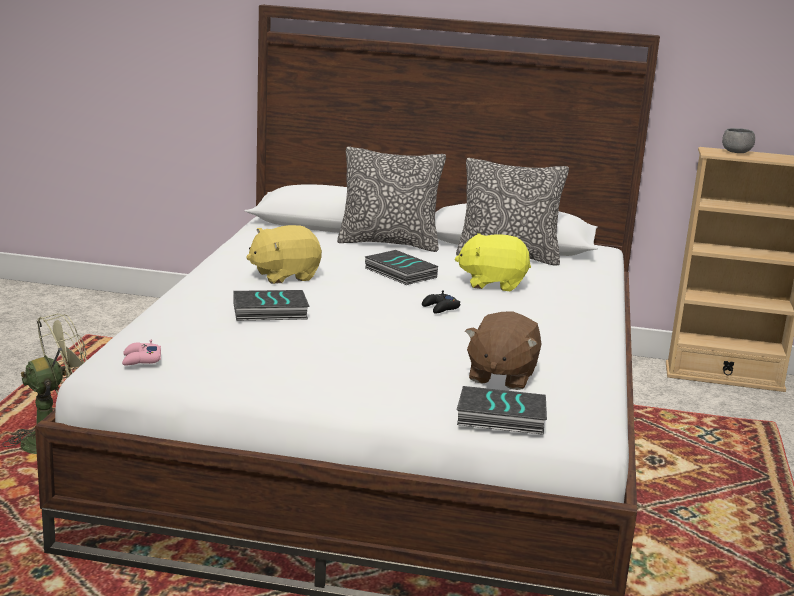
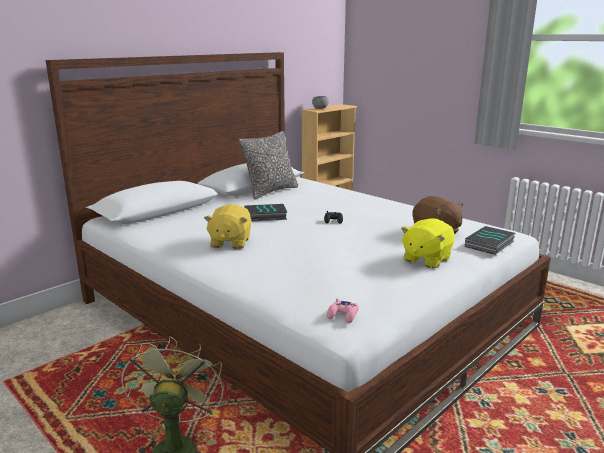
camera: 55 degrees left, 0 degrees up
(269, 312) = (297, 259): book -> none
(389, 243) = (211, 207): pillow -> none
(492, 283) = (307, 203): yellow plush toy -> yellow plush toy (426, 259)

